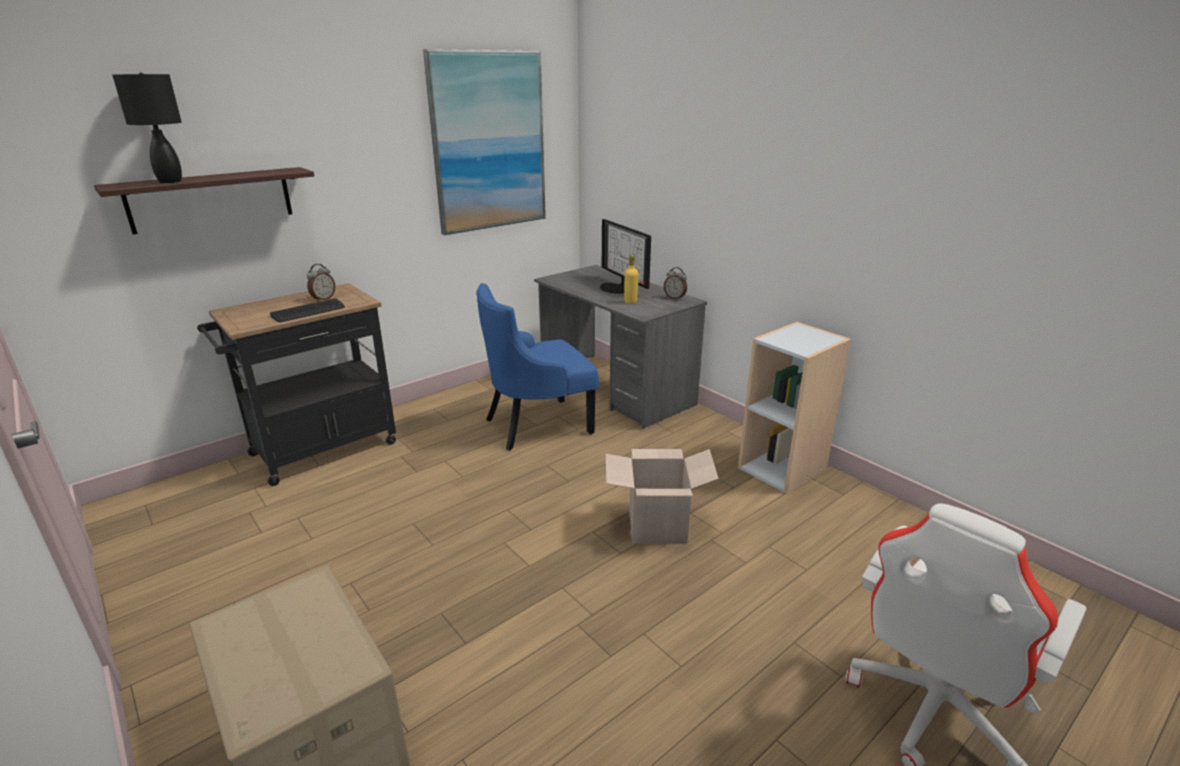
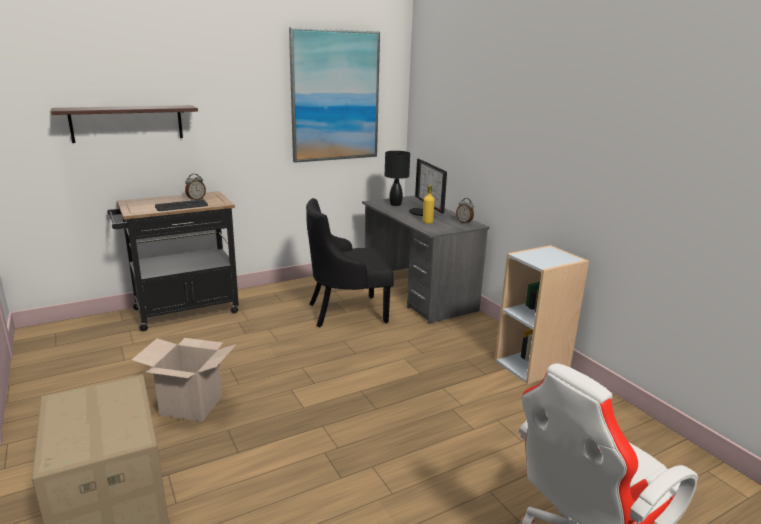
camera: 10 degrees right, 5 degrees down
(170, 181) = (99, 108): black table lamp -> black table lamp (396, 204)
(539, 425) = (348, 312): blue chair -> black chair
(657, 527) = (412, 394): cardboard box -> cardboard box (191, 405)

